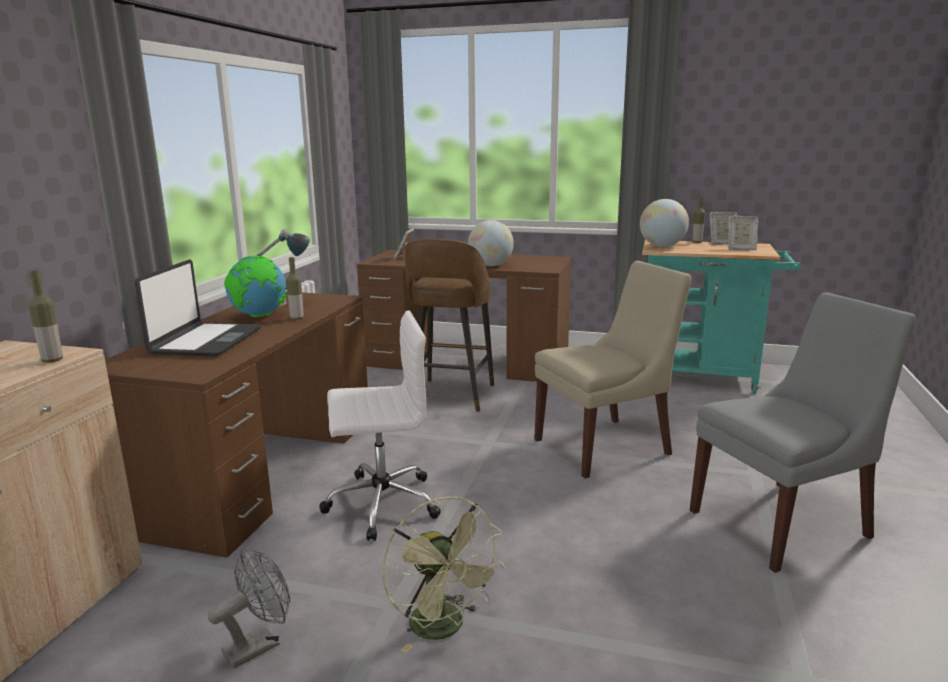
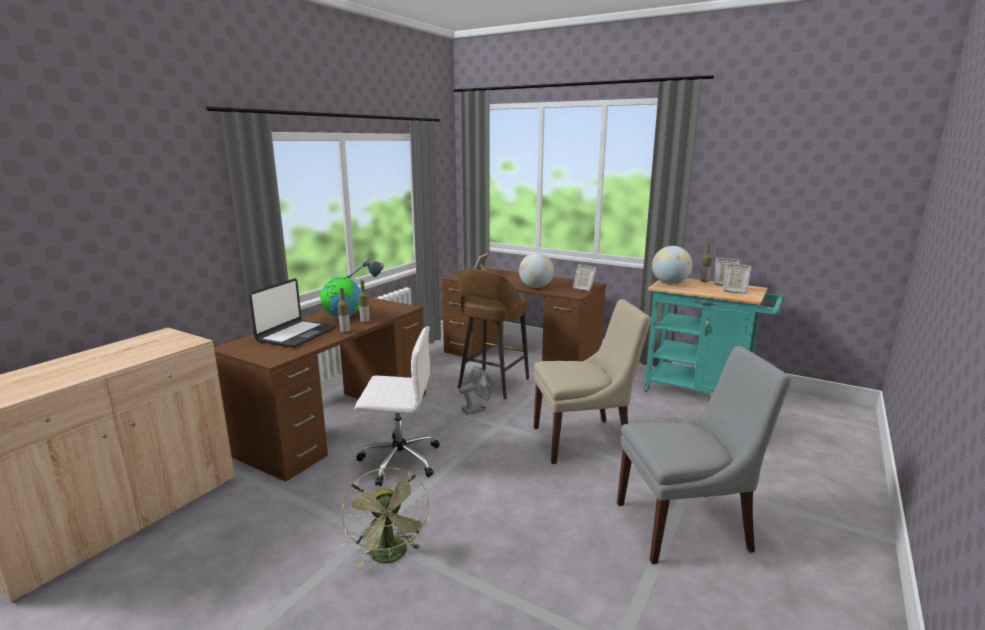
camera: 15 degrees right, 0 degrees up
(52, 360) = (180, 345): bottle -> bottle (345, 332)
(259, 645) = (275, 543): grey fan -> grey fan (477, 409)
(550, 263) = (583, 289): none -> picture frame

